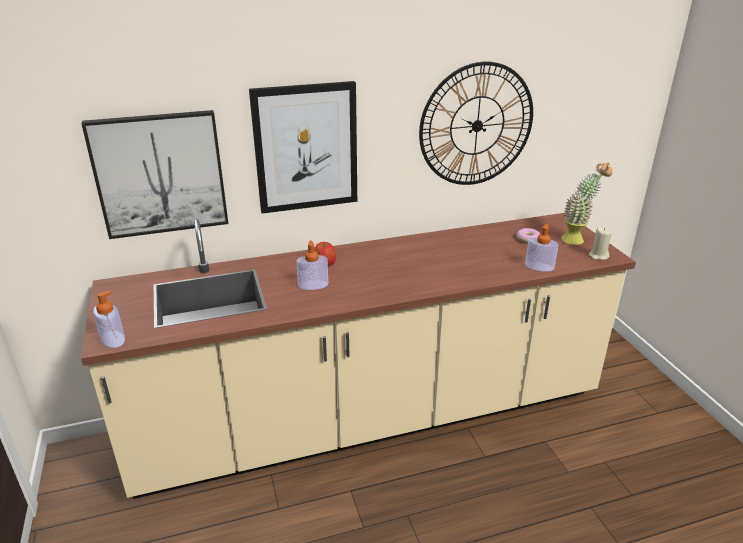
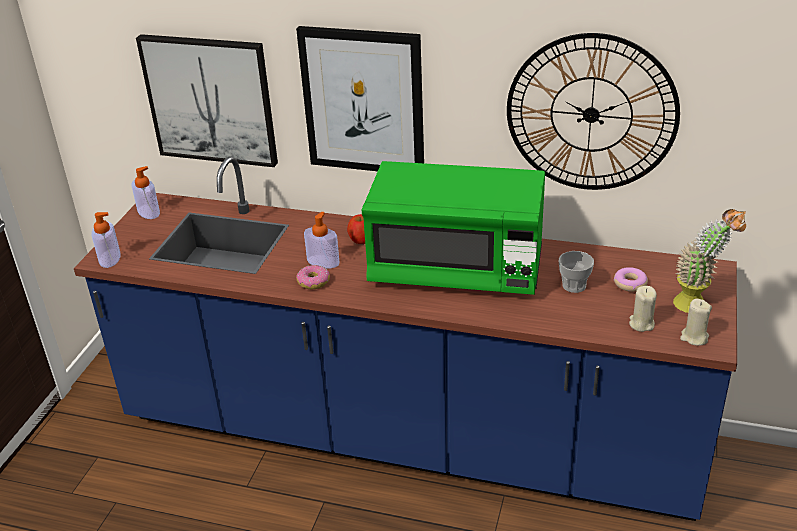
camera: 35 degrees right, 5 degrees up
(322, 300) = (313, 282): none -> donut
(371, 419) = (407, 438): beige counter -> blue counter
(415, 261) = (456, 269): none -> green microwave
(499, 249) = (574, 285): none -> cup
(539, 267) = (594, 325): soap dispenser -> soap dispenser (148, 212)
(562, 258) = (641, 324): none -> beige candle

